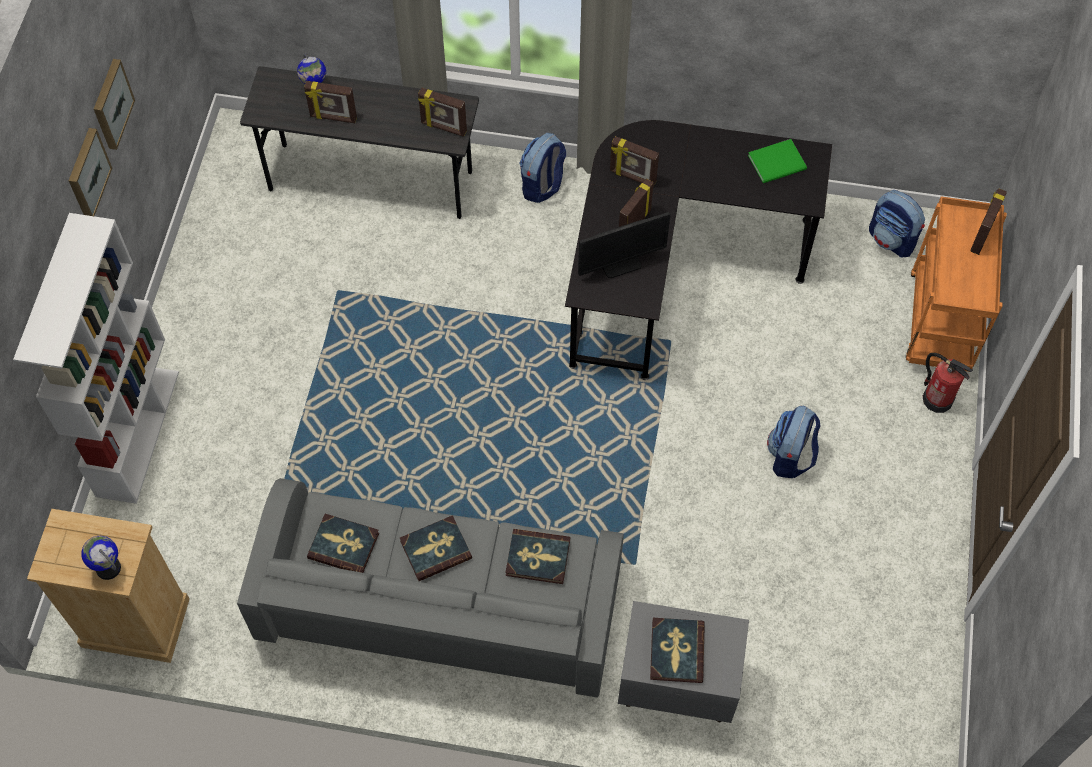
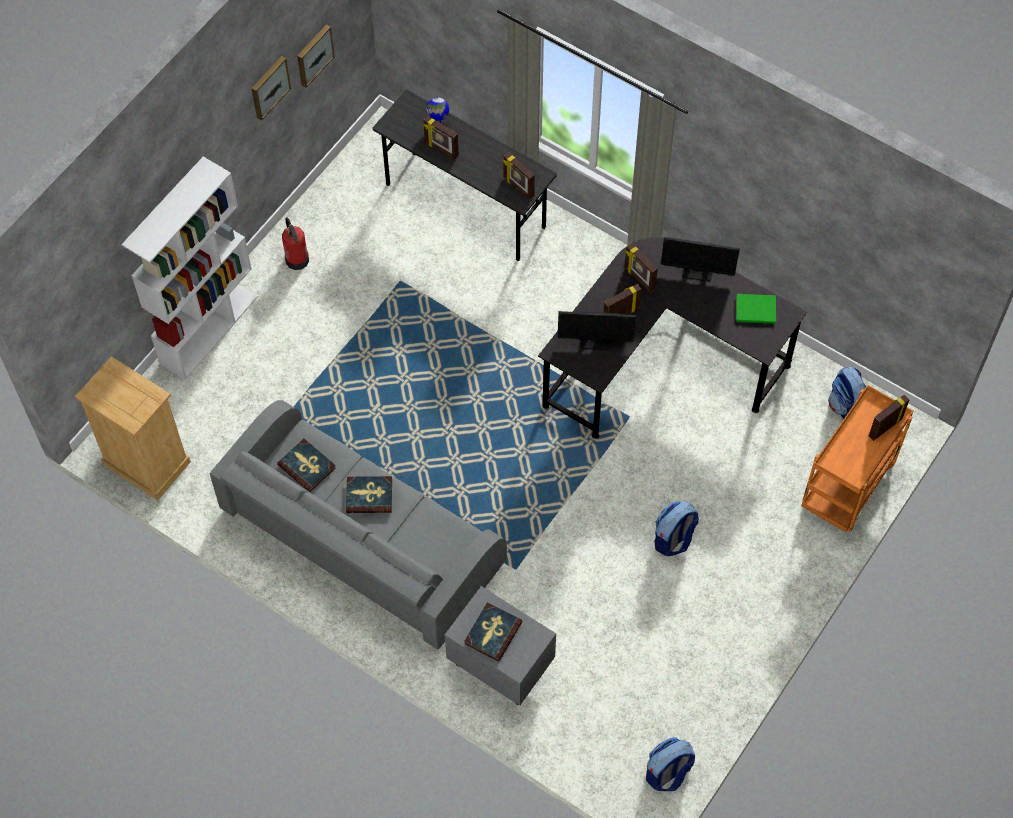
camera: 25 degrees right, 0 degrees up
(87, 173) = (230, 131): picture -> picture (313, 55)
(108, 567) = (129, 411): globe -> none
(538, 558) = (438, 532): book -> none
(542, 185) = (594, 259): backpack -> backpack (668, 773)
(691, 145) = (697, 271): none -> monitor
(937, 398) = (812, 543): fire extinguisher -> fire extinguisher (297, 259)

